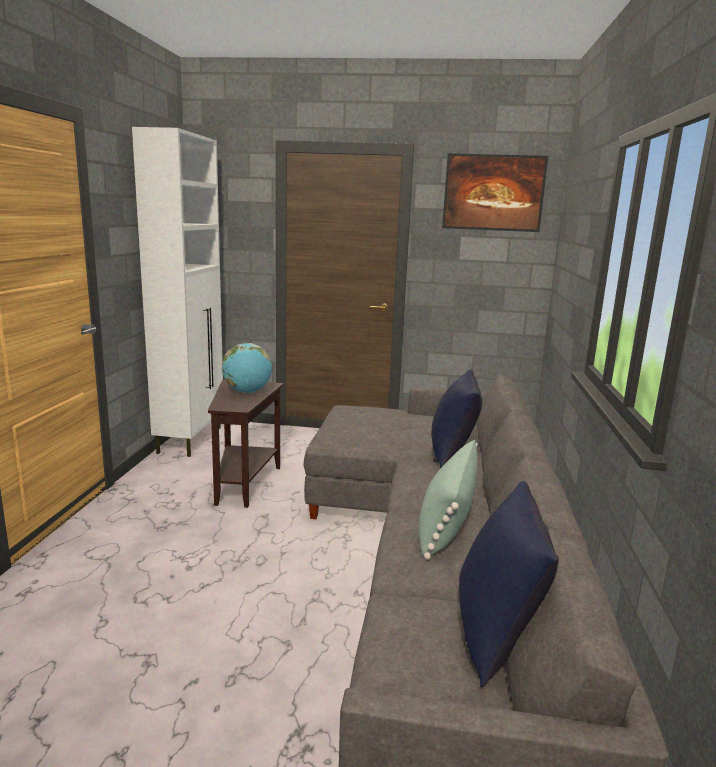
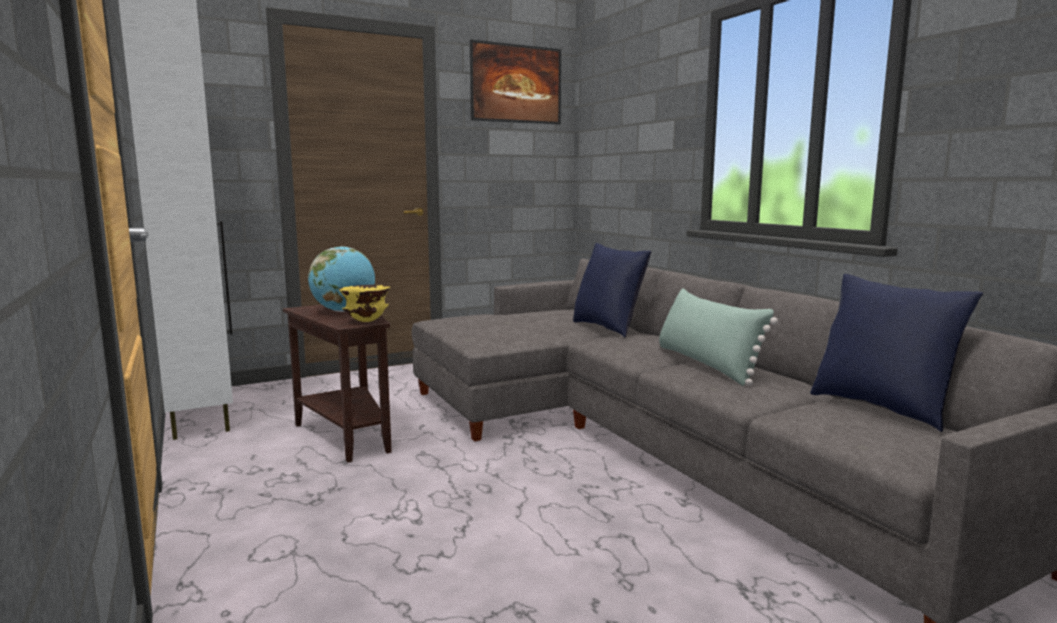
camera: 35 degrees left, 5 degrees down
(237, 406) = (366, 321): none -> yellow bowl

